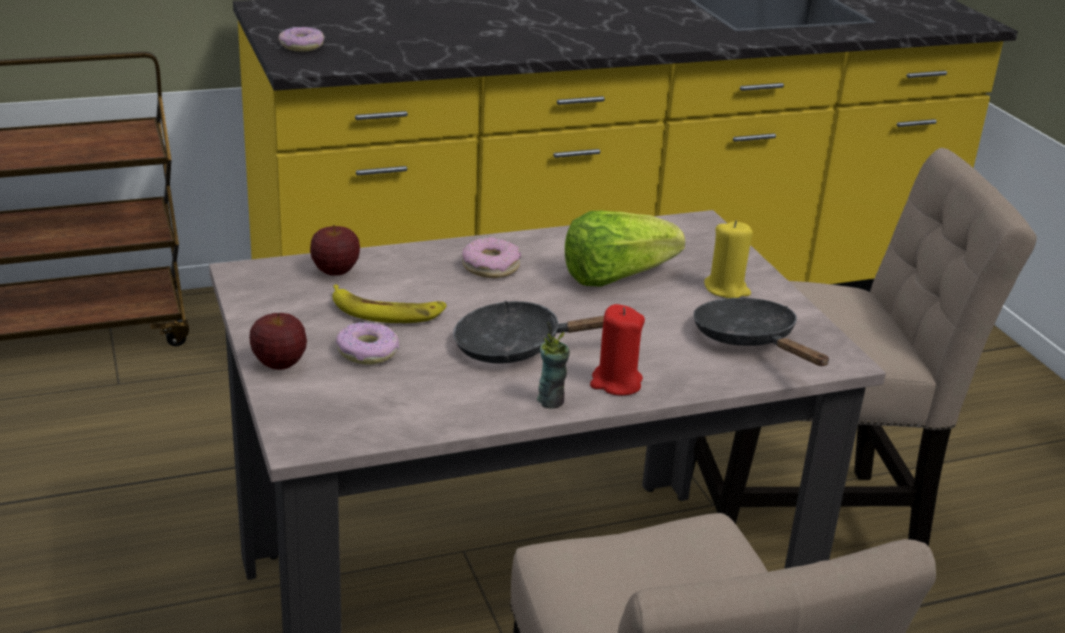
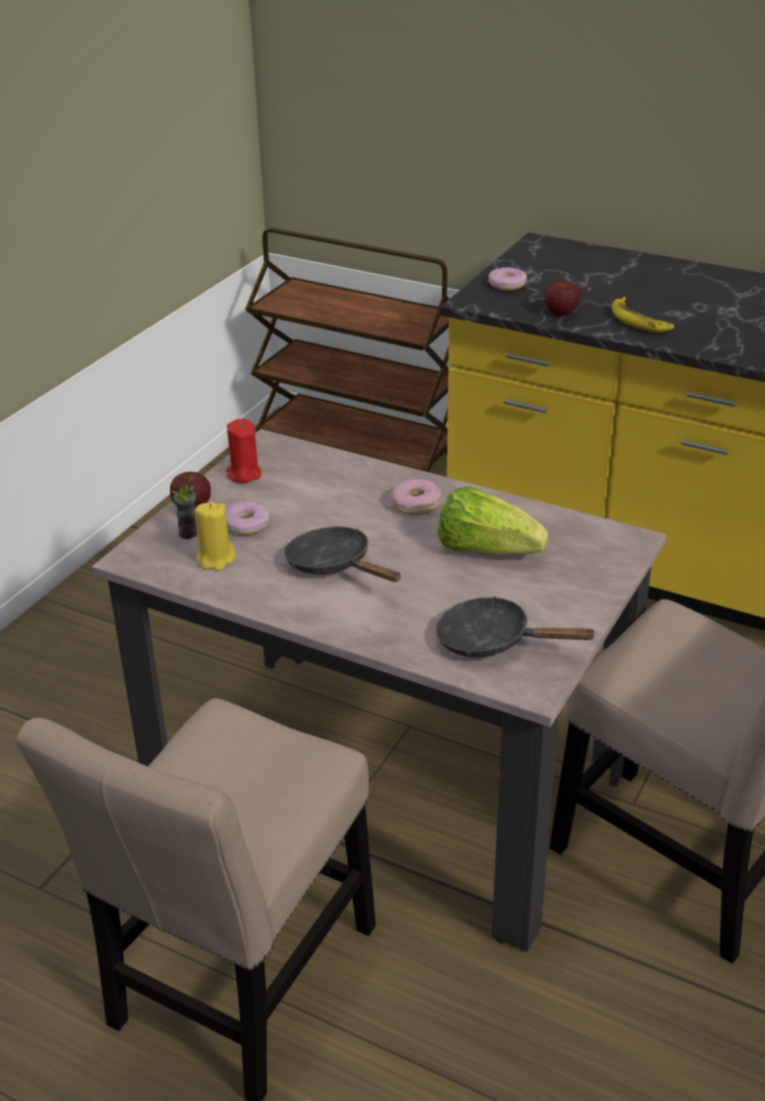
camera: 50 degrees right, 5 degrees up
(335, 271) = (318, 464): apple -> apple (561, 313)
(386, 312) = (300, 504): banana -> banana (639, 321)
(551, 401) = (290, 609): cup -> cup (189, 533)
(616, 383) = (349, 619): red candle -> red candle (244, 474)
(726, 289) = (550, 597): yellow candle -> yellow candle (216, 559)
(750, 341) = (492, 641): black frying pan -> black frying pan turned 90 degrees counterclockwise

